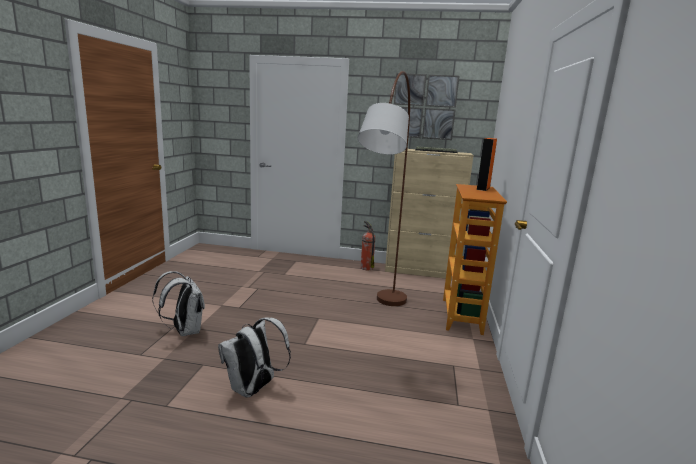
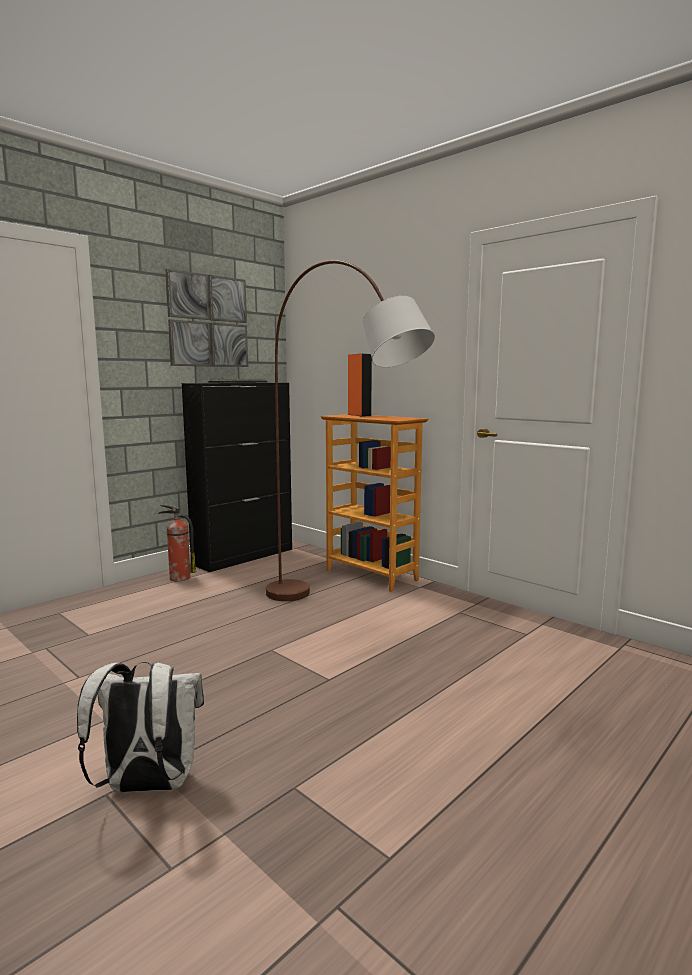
camera: 55 degrees left, 5 degrees down
(253, 389) = (409, 752): white backpack -> none
(421, 271) = (244, 556): beige cabinet -> black cabinet

